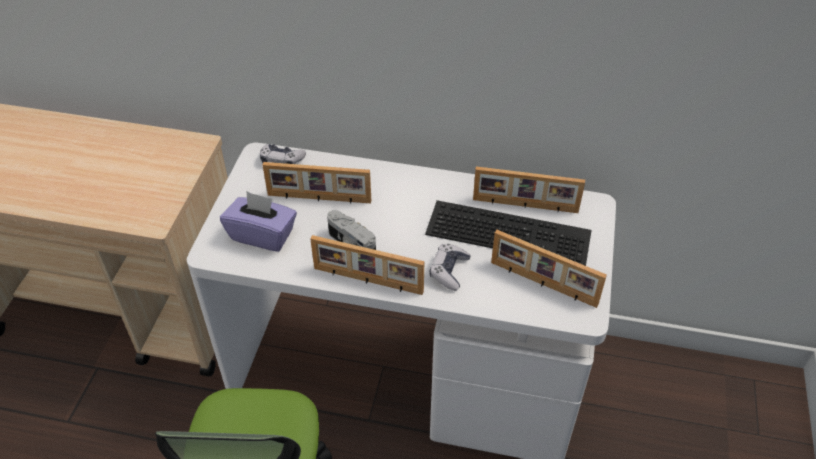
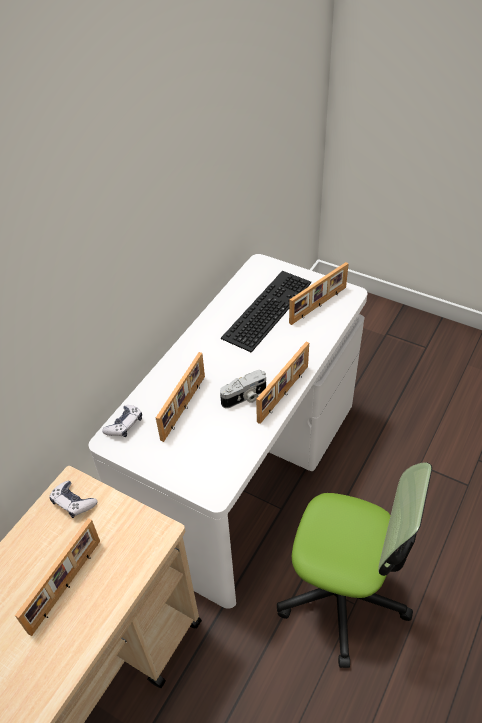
camera: 70 degrees left, 0 degrees up
(262, 235) = (209, 452): purple tissue box -> none
(449, 271) = (291, 347): game controller -> game controller (73, 502)
(525, 206) = (246, 295): picture frame -> picture frame (67, 586)

